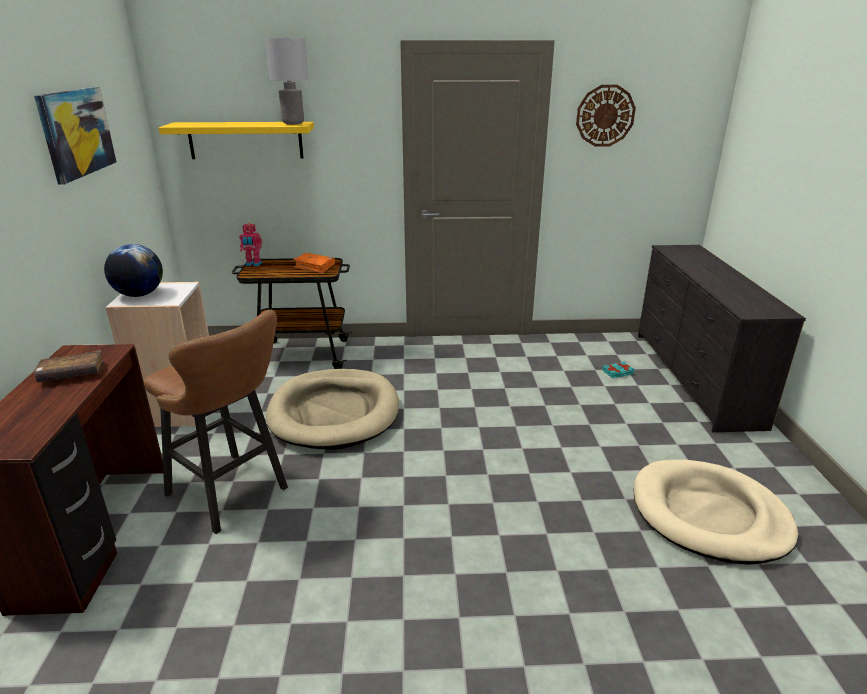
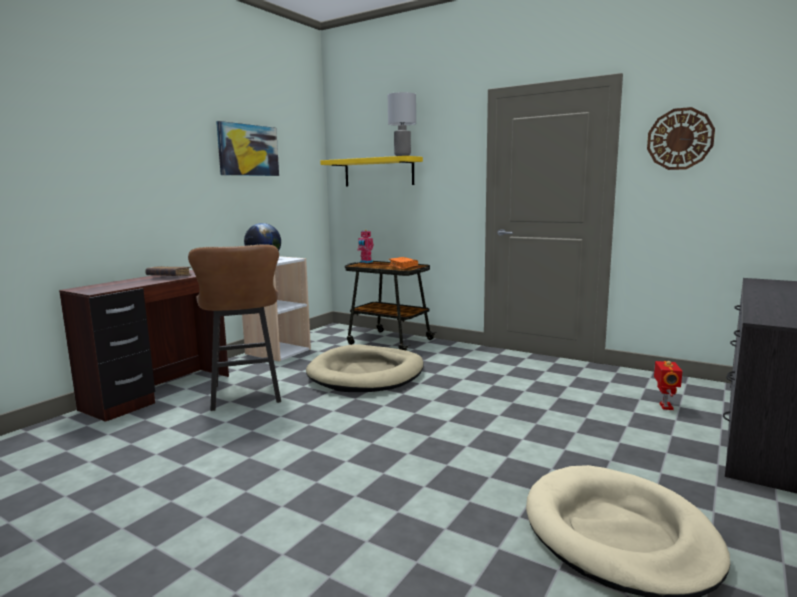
camera: 35 degrees right, 15 degrees down
(618, 372) = (665, 406): turquoise book -> toy robot

